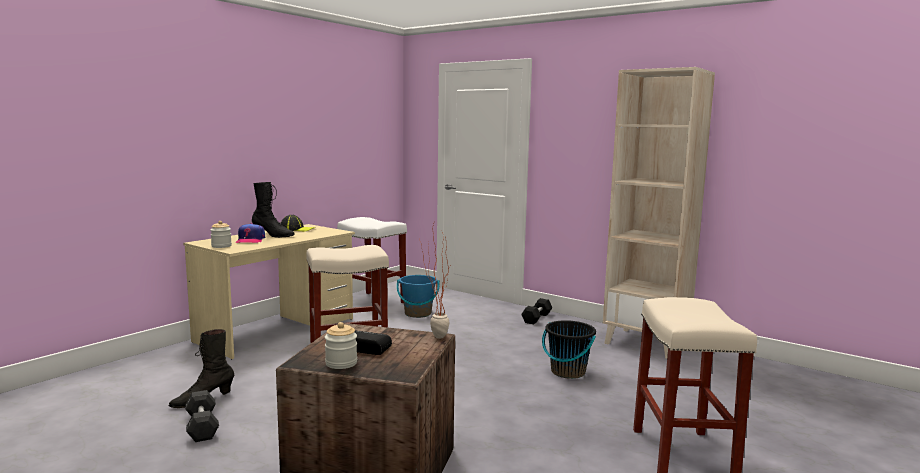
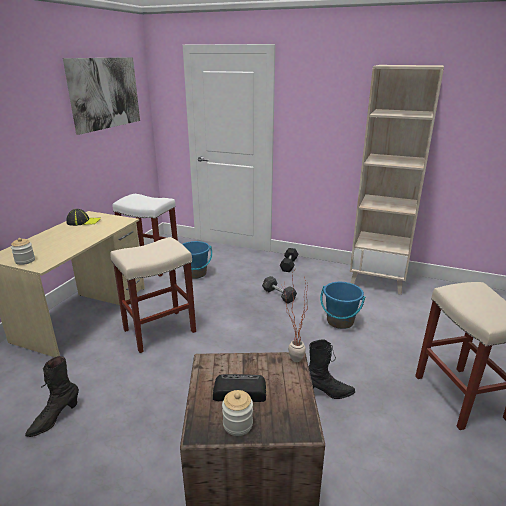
camera: 15 degrees left, 15 degrees up
(202, 426) = (70, 454): grey dumbbell -> grey dumbbell (279, 295)
(250, 240) = (48, 246): cap -> none
(273, 235) = (66, 235): black boot -> black boot (327, 392)
(348, 107) = (105, 93): none -> picture
(567, 372) = (340, 321): black bucket -> blue bucket

